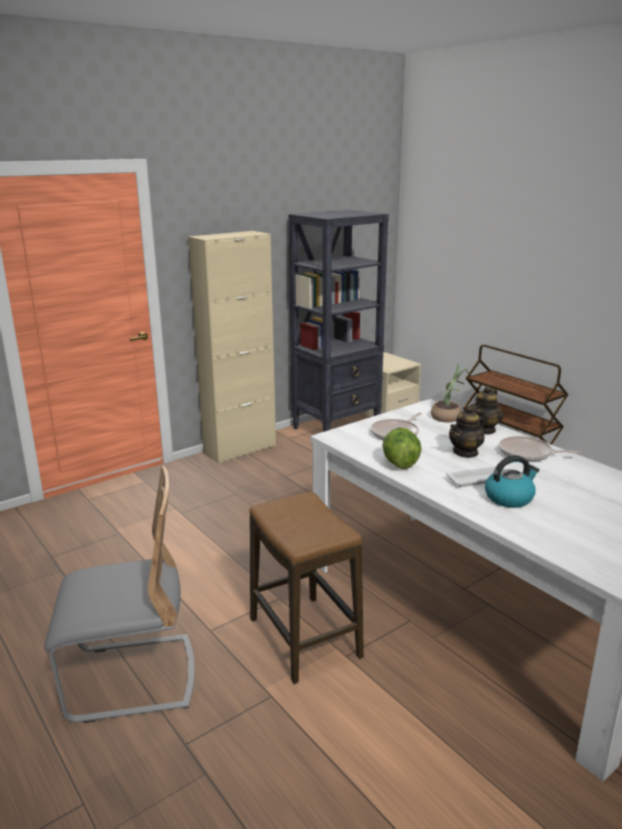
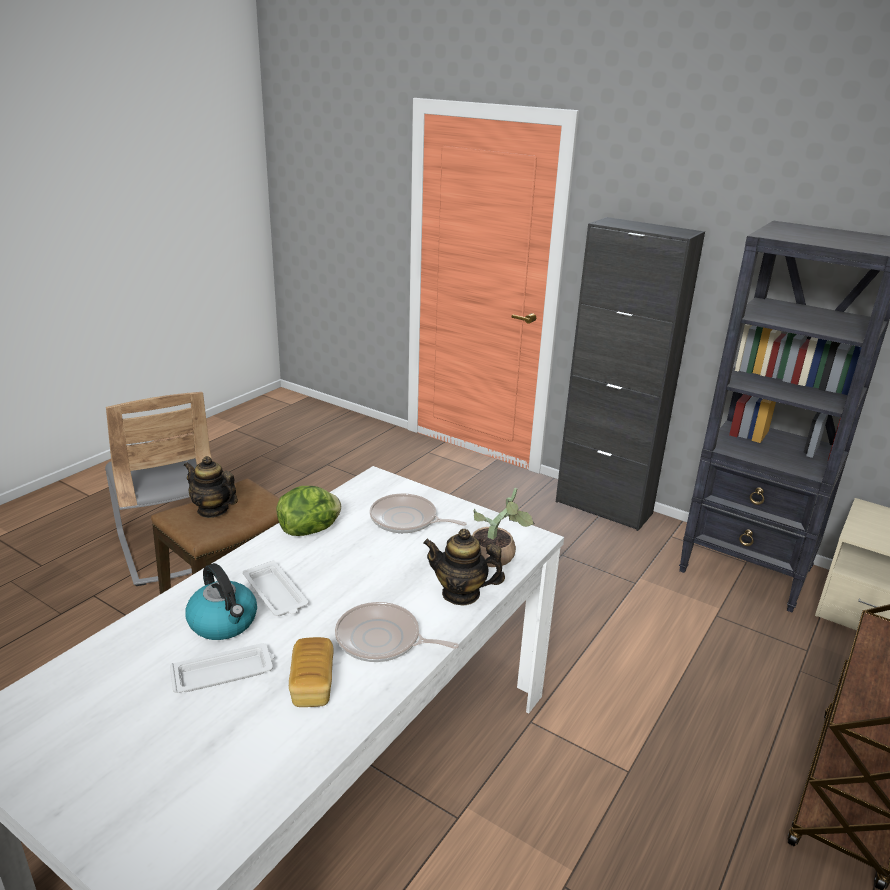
camera: 70 degrees right, 5 degrees up
(240, 449) = (603, 507): beige cabinet -> black cabinet
(465, 452) = (365, 580): teapot -> teapot (213, 510)
(528, 454) = (382, 640): frying pan -> frying pan turned 75 degrees counterclockwise
(561, 499) = (224, 673): none -> white tray
(569, 475) = (312, 685): none -> bread

